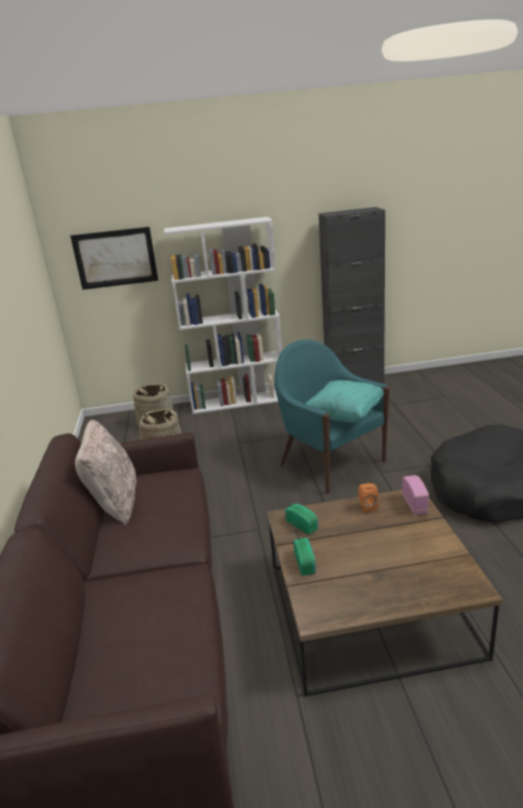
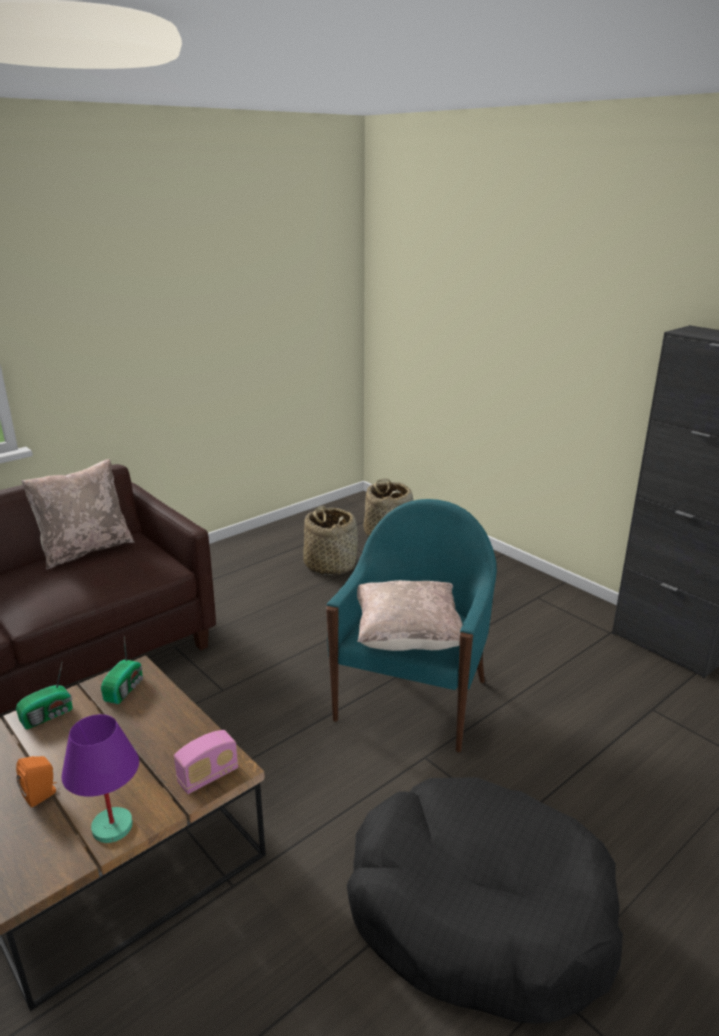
camera: 55 degrees right, 0 degrees up
(115, 258) = (422, 312): picture -> none
(238, 401) = (498, 566): white bookcase -> none
(344, 416) = (407, 638): turquoise pillow -> beige pillow
(367, 507) = (185, 731): orange speaker -> orange speaker (42, 795)
(439, 545) = (111, 827): none -> purple table lamp

